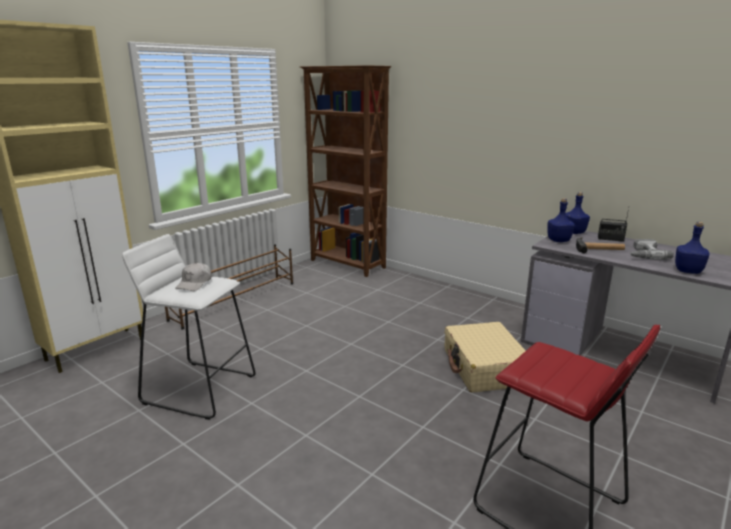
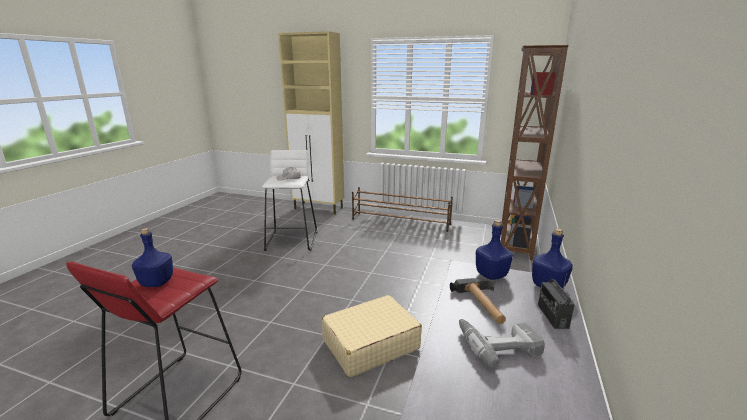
camera: 70 degrees right, 0 degrees up
(688, 271) = (443, 385): blue bottle -> blue bottle (156, 282)

